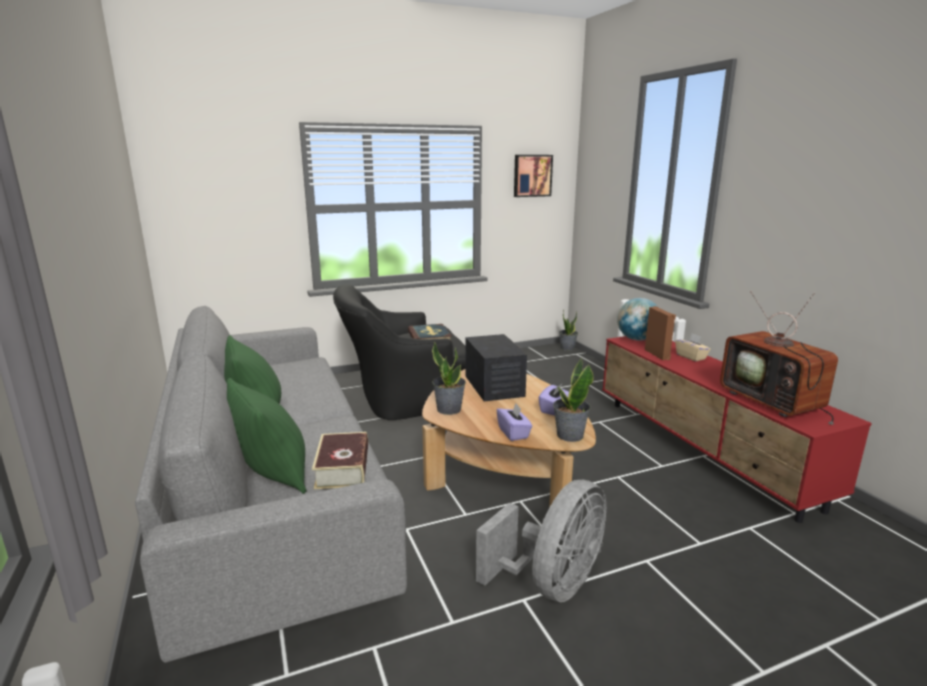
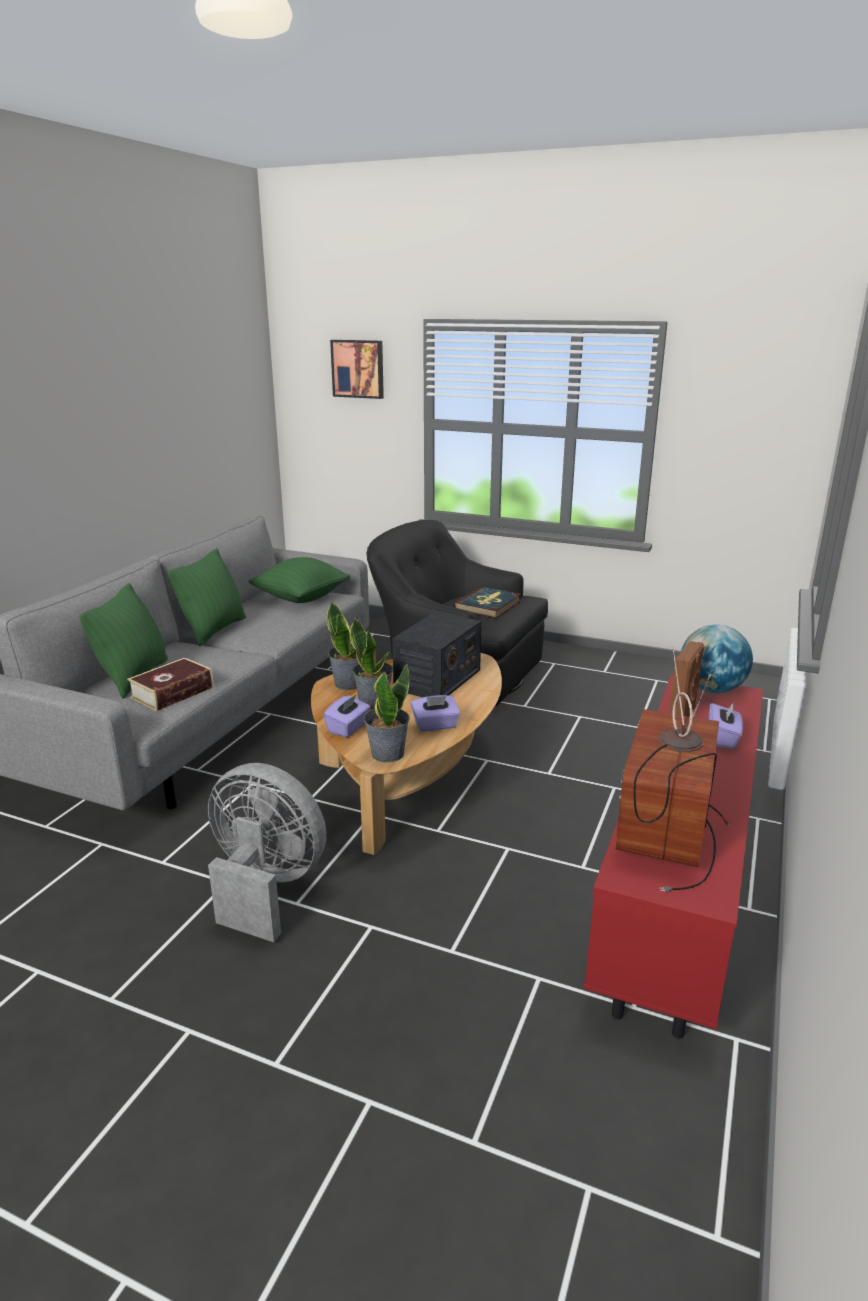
camera: 45 degrees right, 5 degrees up
(282, 371) = (301, 598): none -> green pillow
(532, 175) = (750, 401): picture -> picture (358, 368)
(552, 583) = (265, 887): grey fan -> grey fan turned 150 degrees counterclockwise
(567, 348) = (771, 687): potted plant -> potted plant (374, 702)
(691, 357) = (722, 738): beige tissue box -> purple tissue box

